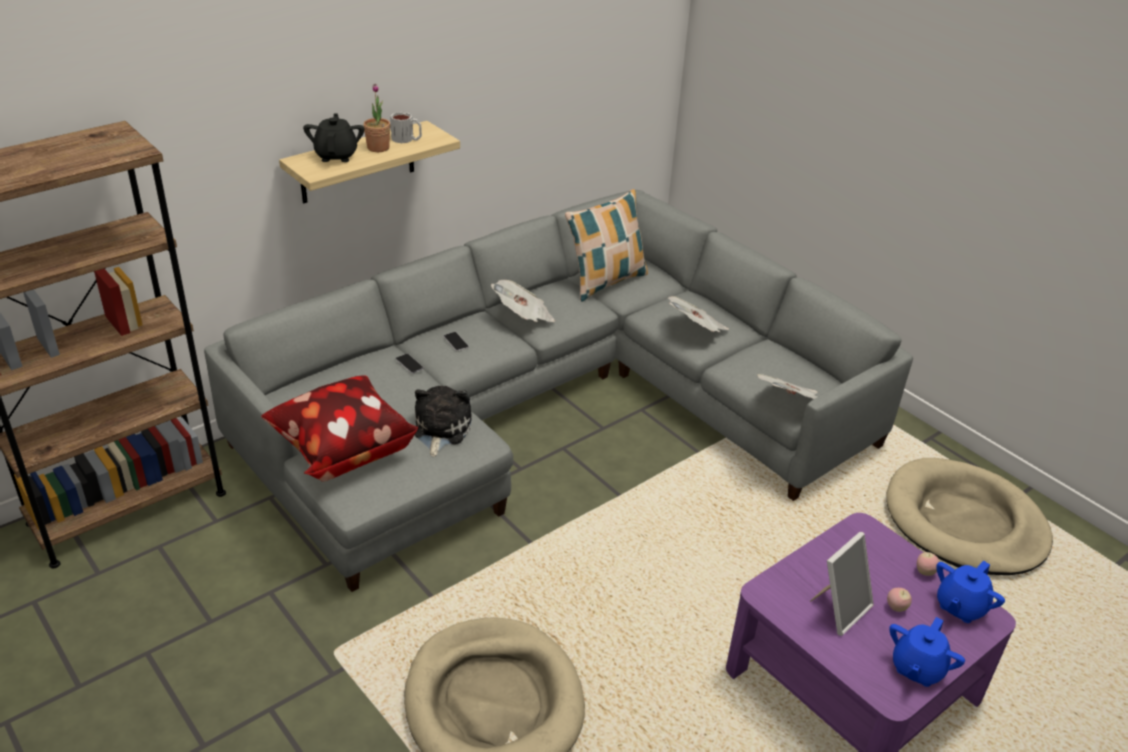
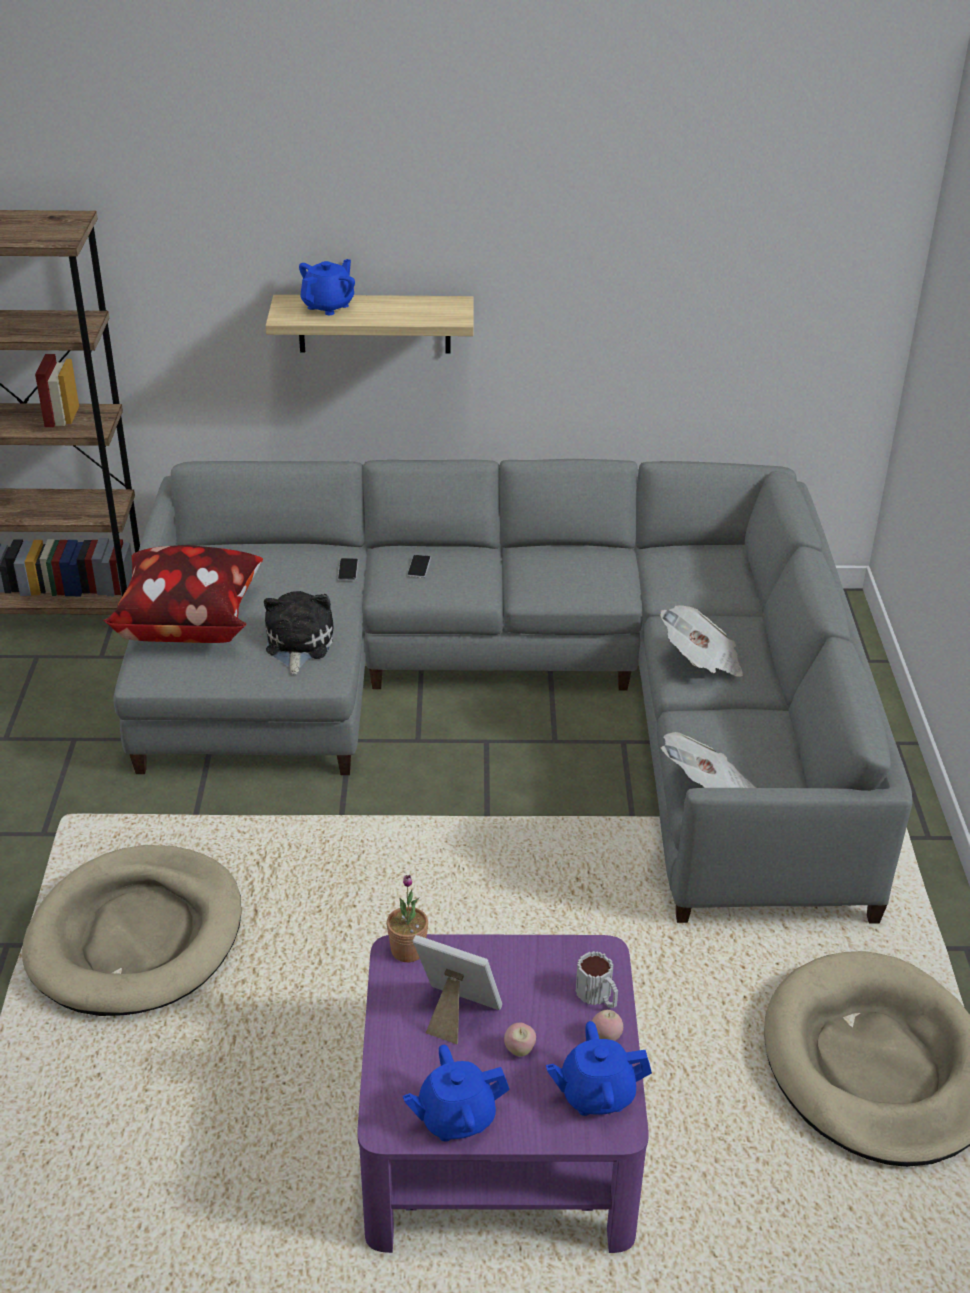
camera: 40 degrees right, 0 degrees up
(336, 156) = (328, 306): black teapot -> blue teapot
(378, 148) = (379, 310): potted plant -> potted plant (408, 950)
(407, 139) = (421, 310): mug -> mug (598, 996)
(440, 430) = (297, 644): plush toy -> plush toy turned 45 degrees counterclockwise
(523, 316) = (522, 568): newspaper -> none
(606, 281) = (666, 568): pillow -> none
(839, 609) = (455, 1014): picture frame -> picture frame turned 150 degrees counterclockwise

